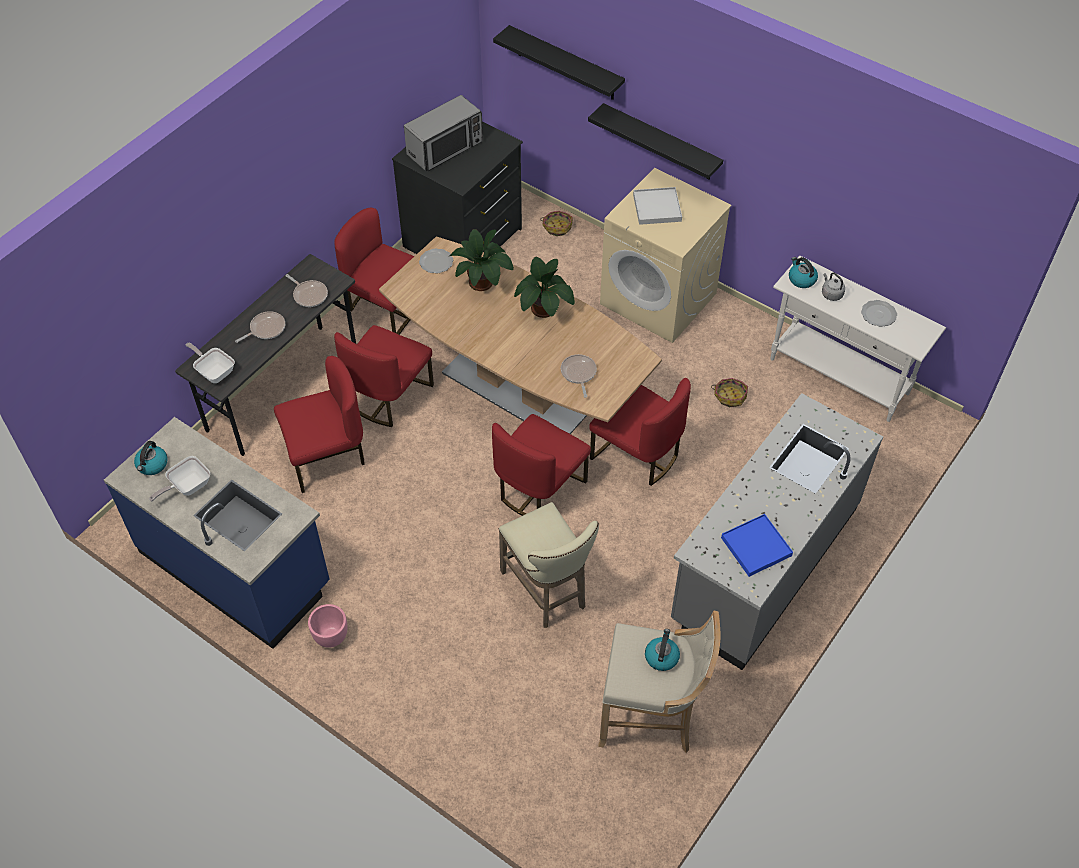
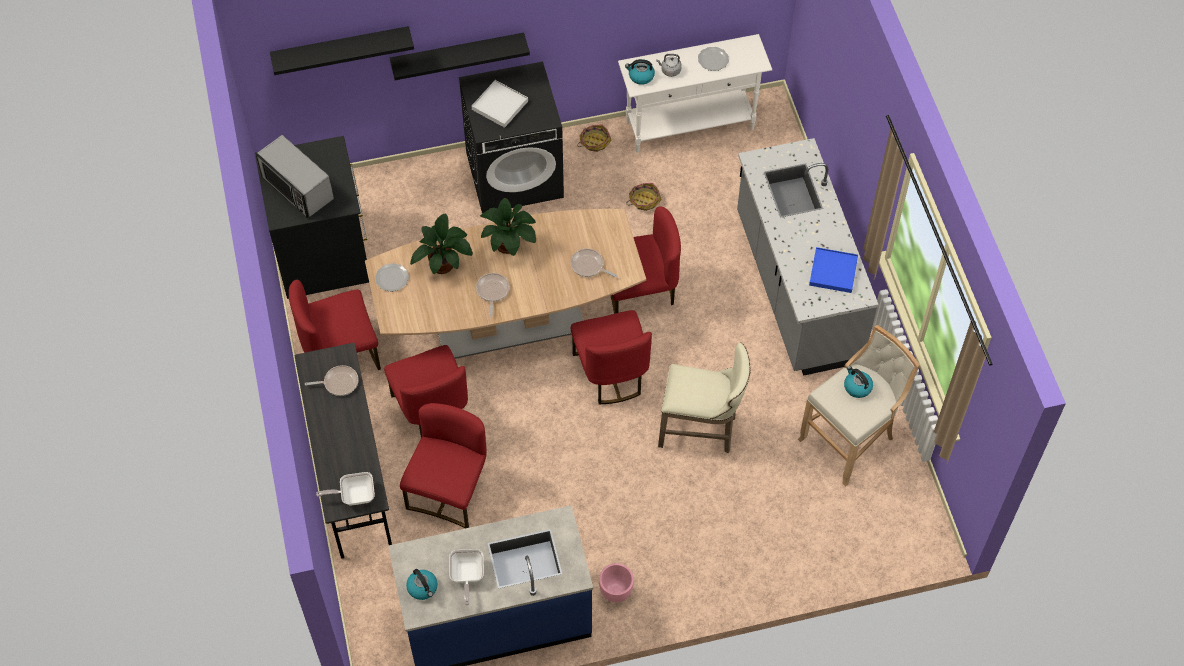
camera: 50 degrees left, 5 degrees up
(265, 329) = (345, 434): frying pan -> frying pan (492, 291)
(445, 148) = (297, 188): microwave -> microwave turned 135 degrees clockwise
(557, 227) = (377, 184): basket -> basket (594, 142)
(659, 299) = (515, 174): beige washing machine -> black washing machine

